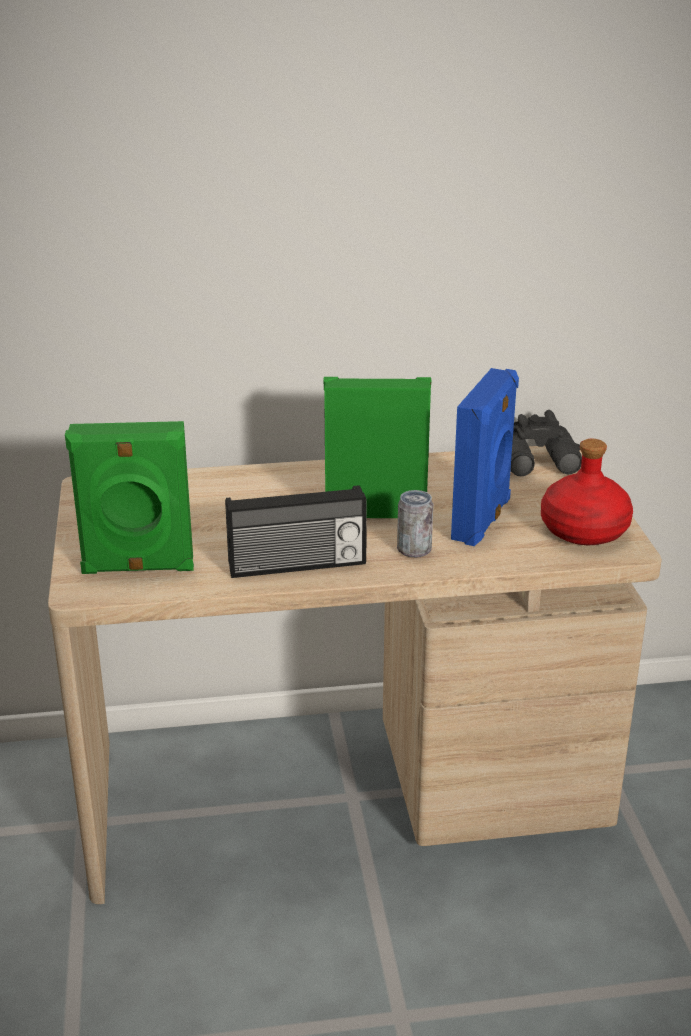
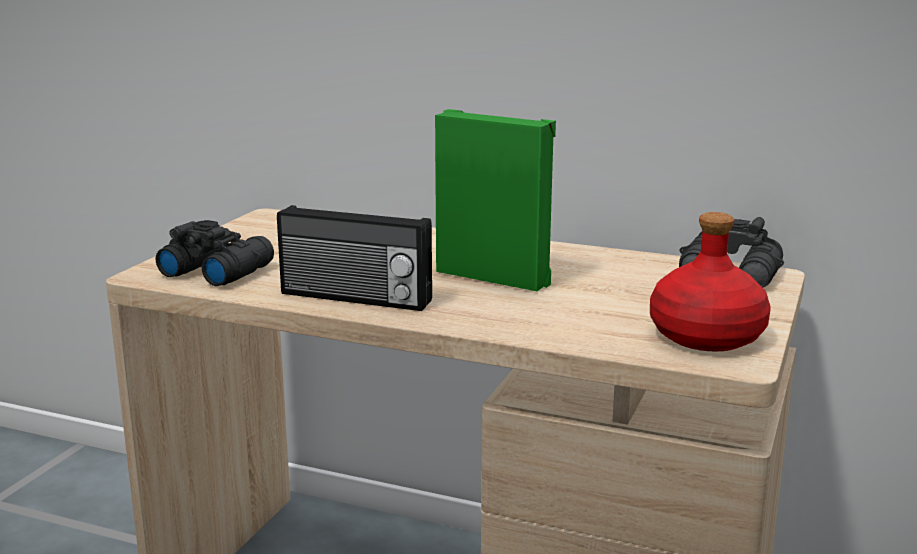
camera: 30 degrees right, 10 degrees down
(138, 568) = (216, 270): green speaker -> black binoculars
(414, 550) = (488, 311): can -> none
(483, 520) = (598, 305): blue speaker -> none

